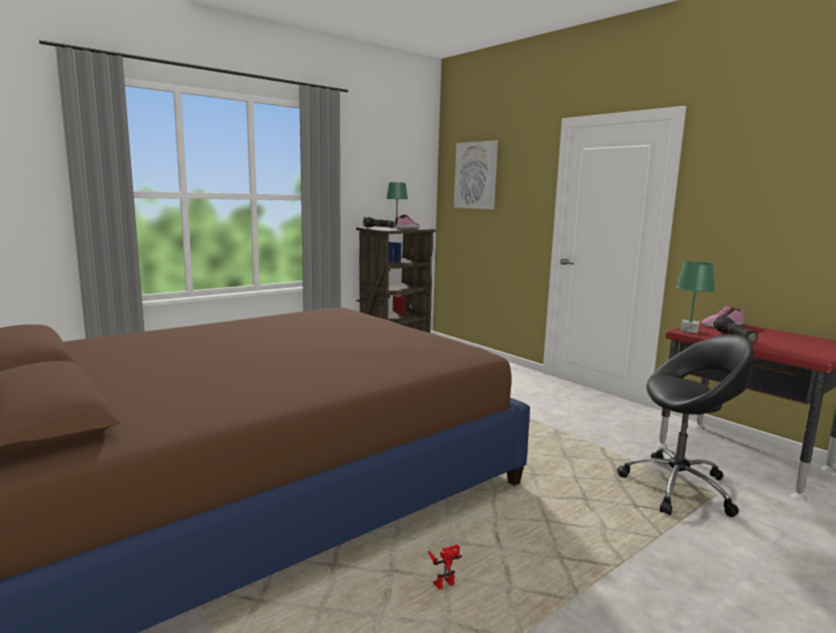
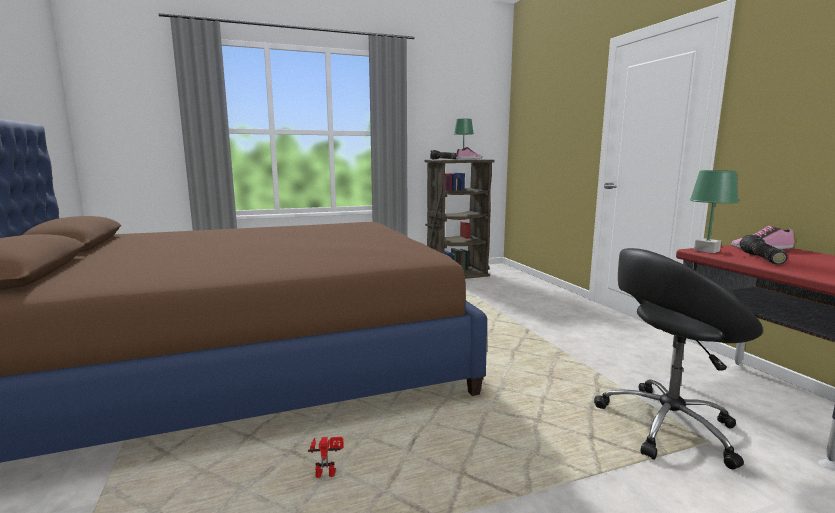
camera: 20 degrees right, 0 degrees up
(476, 175) = (538, 108): picture -> none
(680, 487) = (664, 427): black office chair -> black office chair turned 135 degrees clockwise

